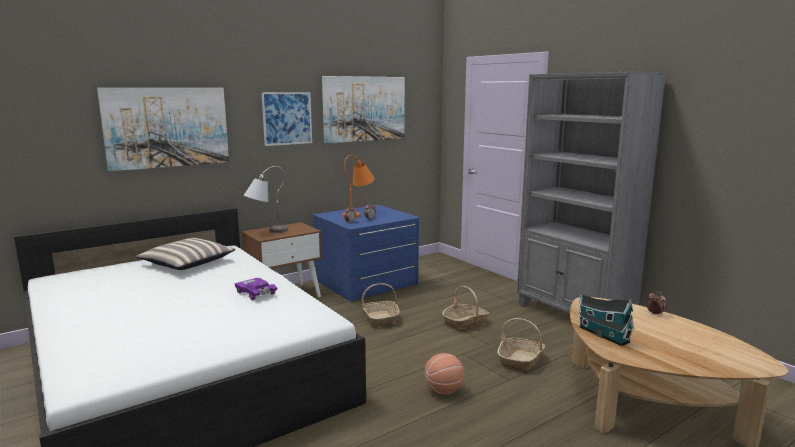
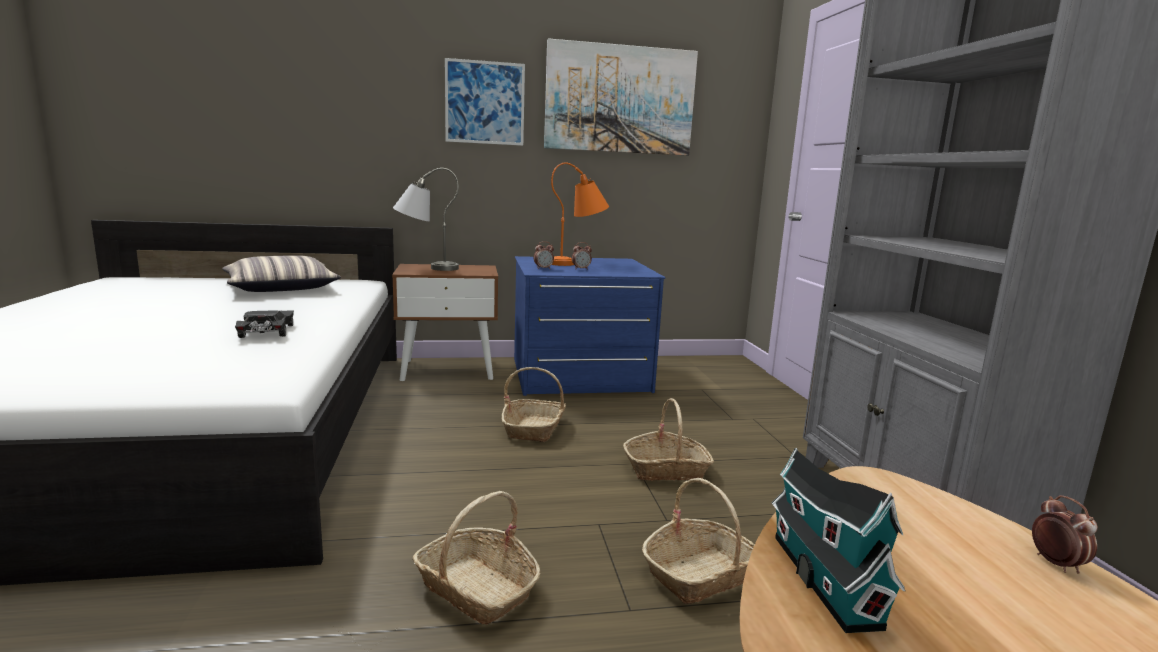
camera: 25 degrees right, 0 degrees up
(167, 127) = (300, 98): picture -> none
(256, 293) = (266, 331): purple toy car -> black toy car
(444, 391) = (477, 588): basketball -> basket

